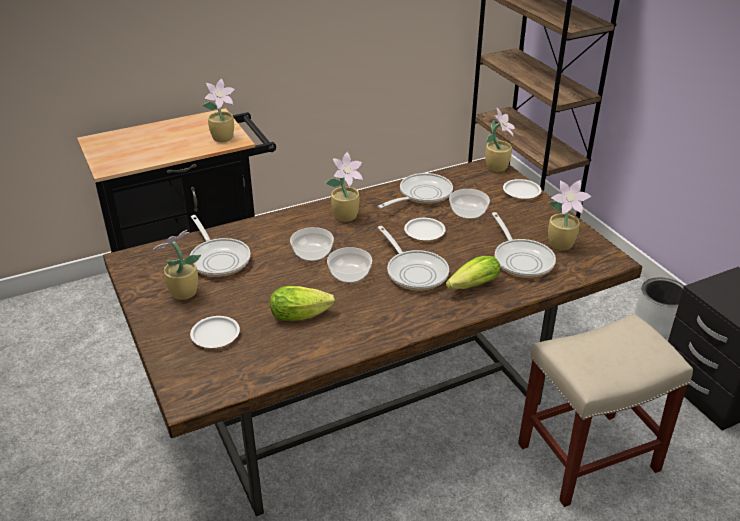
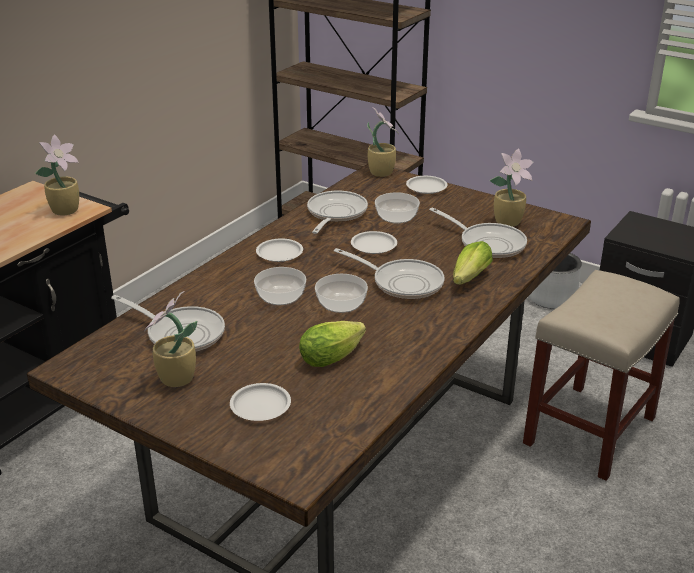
camera: 30 degrees left, 5 degrees down
(347, 216) = (279, 253): potted plant -> white plate

